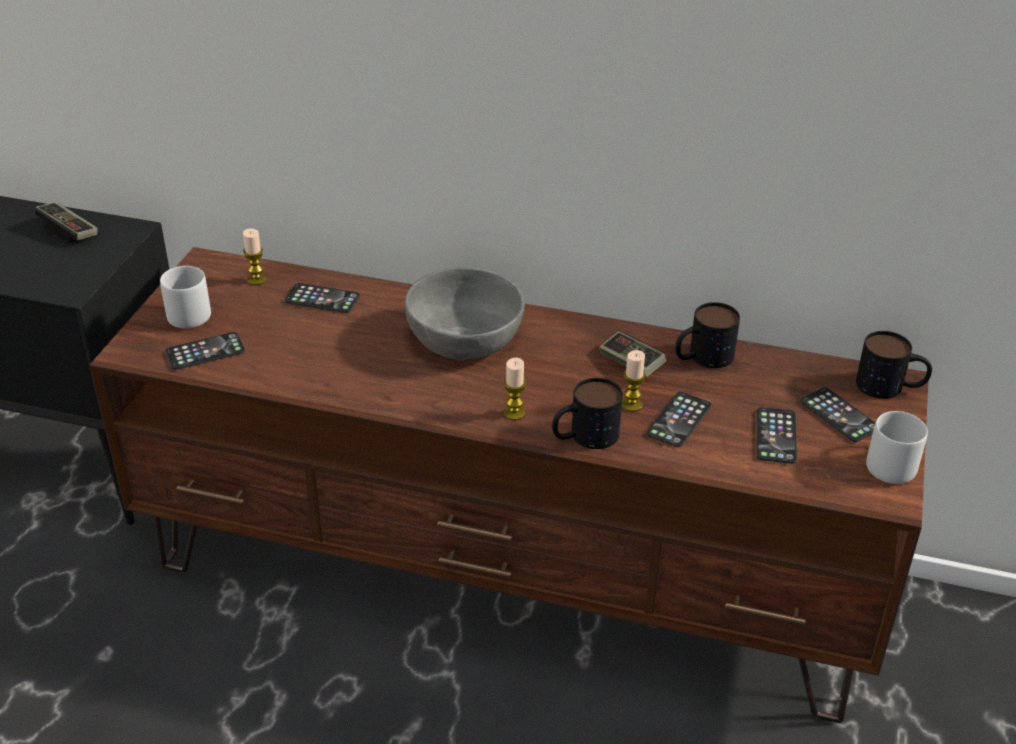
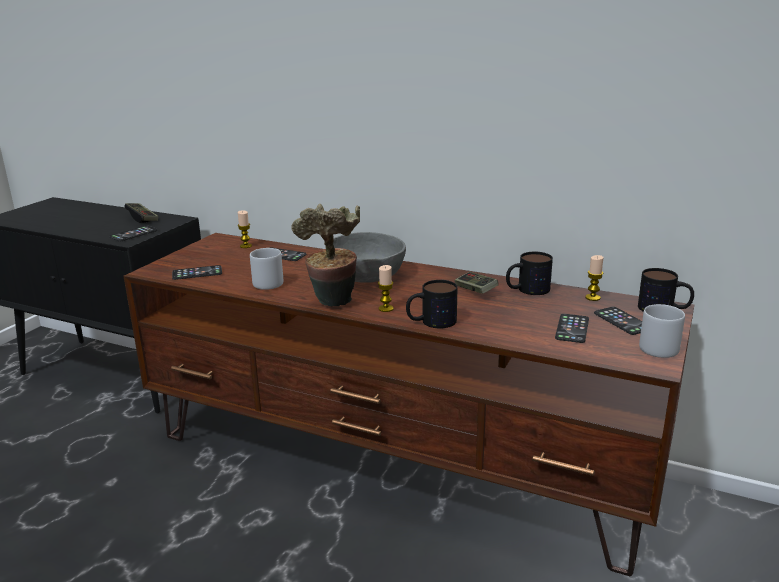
camera: 10 degrees right, 15 degrees down
(185, 314) = (194, 258): grey mug -> grey mug (266, 283)
(435, 409) = (332, 304): none -> potted plant
(631, 405) = (470, 309): candle -> candle (592, 298)
(679, 420) = (502, 317): phone -> phone (133, 234)

